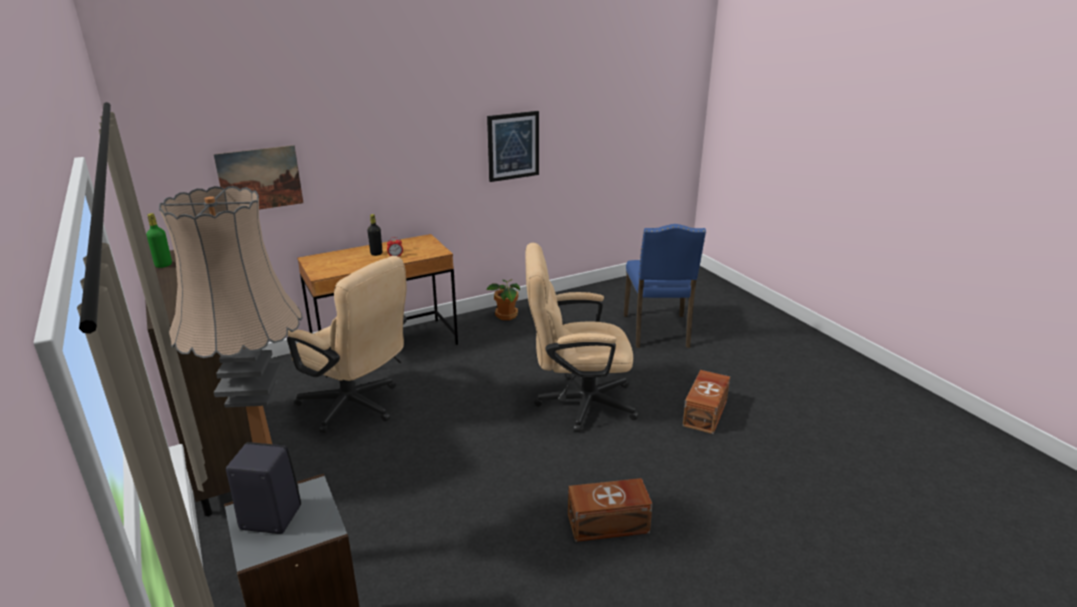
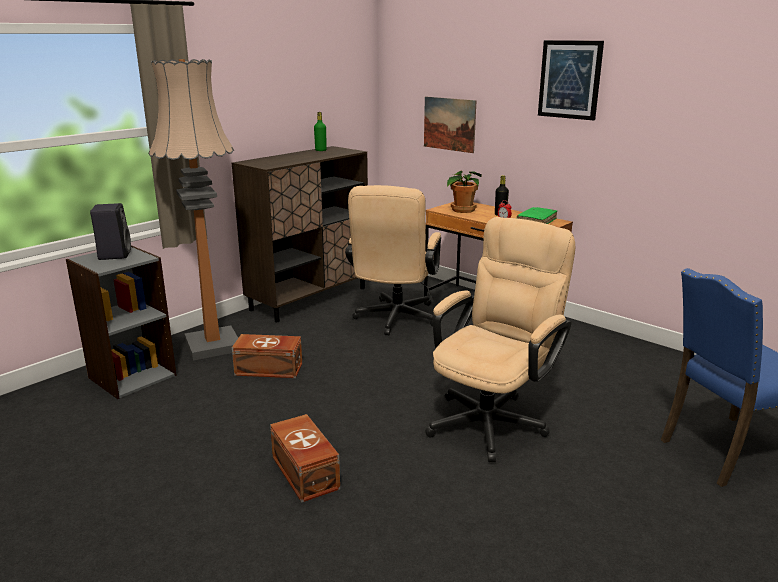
camera: 70 degrees right, 5 degrees down
(415, 246) = (536, 221): none -> green book
(506, 316) = (618, 346): potted plant -> potted plant (462, 210)
(513, 146) = (690, 149): picture -> picture (570, 79)
(576, 403) = (493, 419): beige office chair -> beige office chair turned 60 degrees clockwise
(706, 413) = (562, 521): brown storage box -> brown storage box (269, 369)

